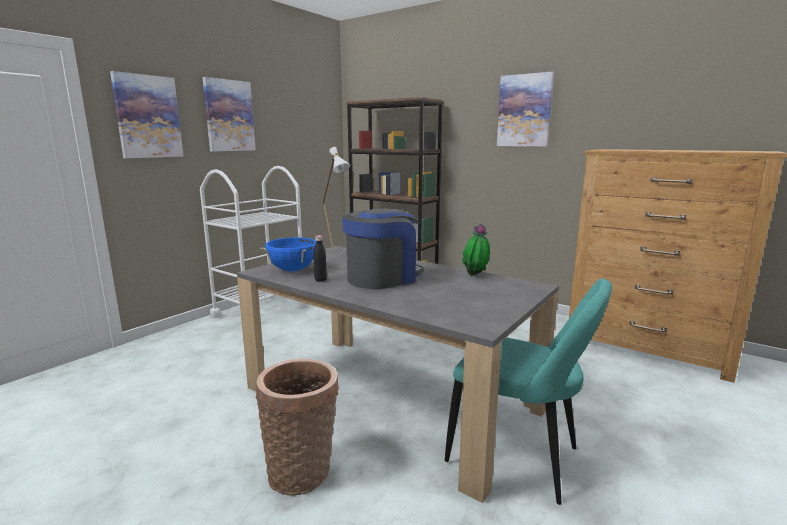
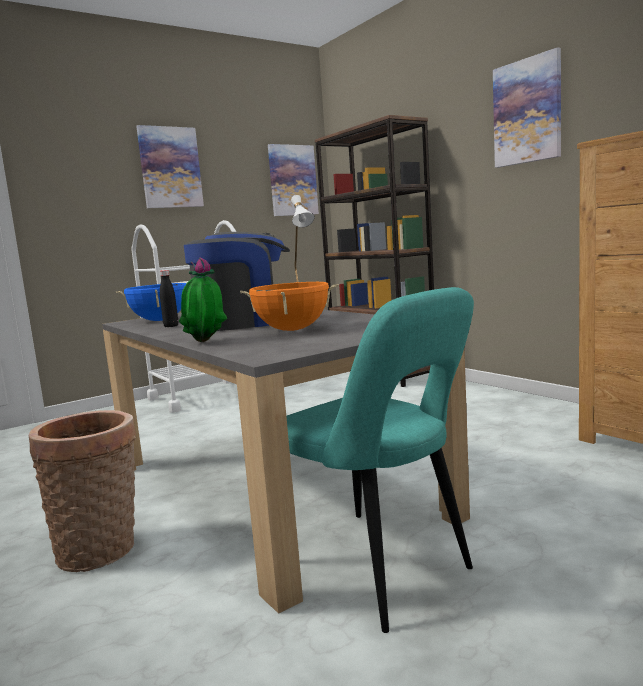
camera: 20 degrees right, 5 degrees down
(148, 117) = (73, 172): picture -> picture (292, 180)
(443, 290) = (292, 330): none -> orange cooking pot
(475, 276) = (364, 318): potted plant -> potted plant (205, 342)

